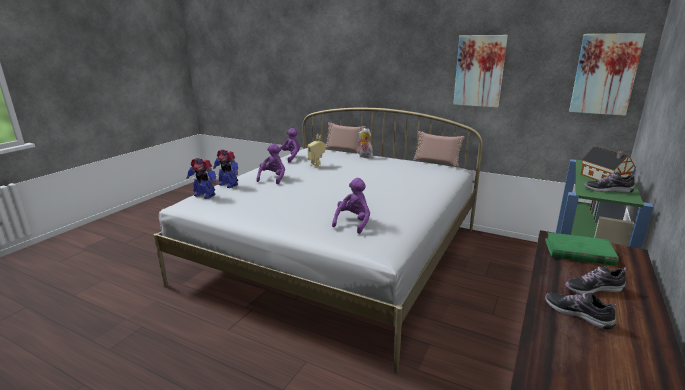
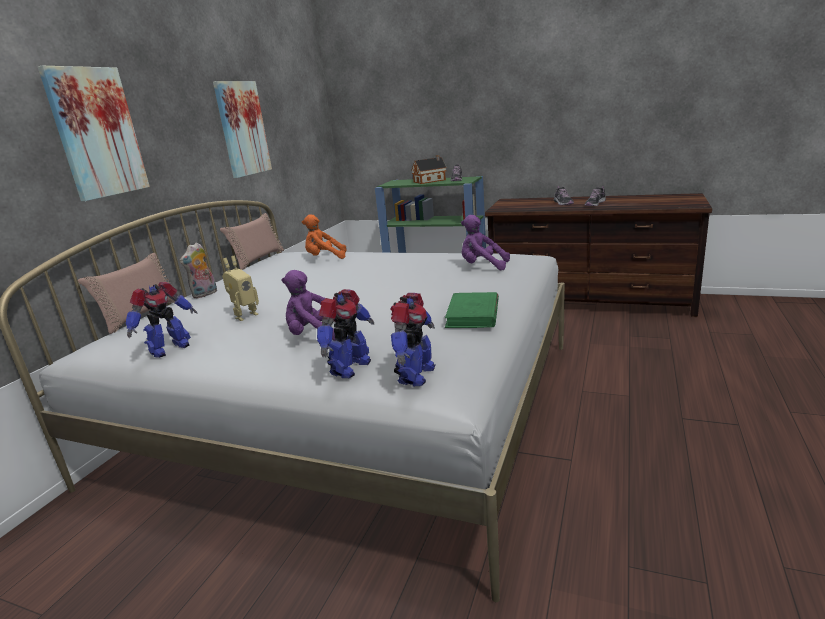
camera: 95 degrees left, 0 degrees up
(290, 158) = (169, 349): purple plush toy -> toy robot
(422, 177) = (324, 258): none -> orange plush toy
(578, 252) = (516, 205): green book -> green book (473, 314)
(604, 74) = (314, 120): picture -> picture (96, 133)

